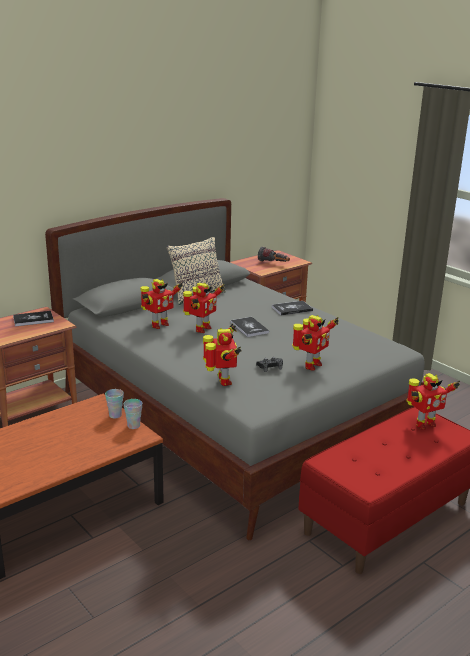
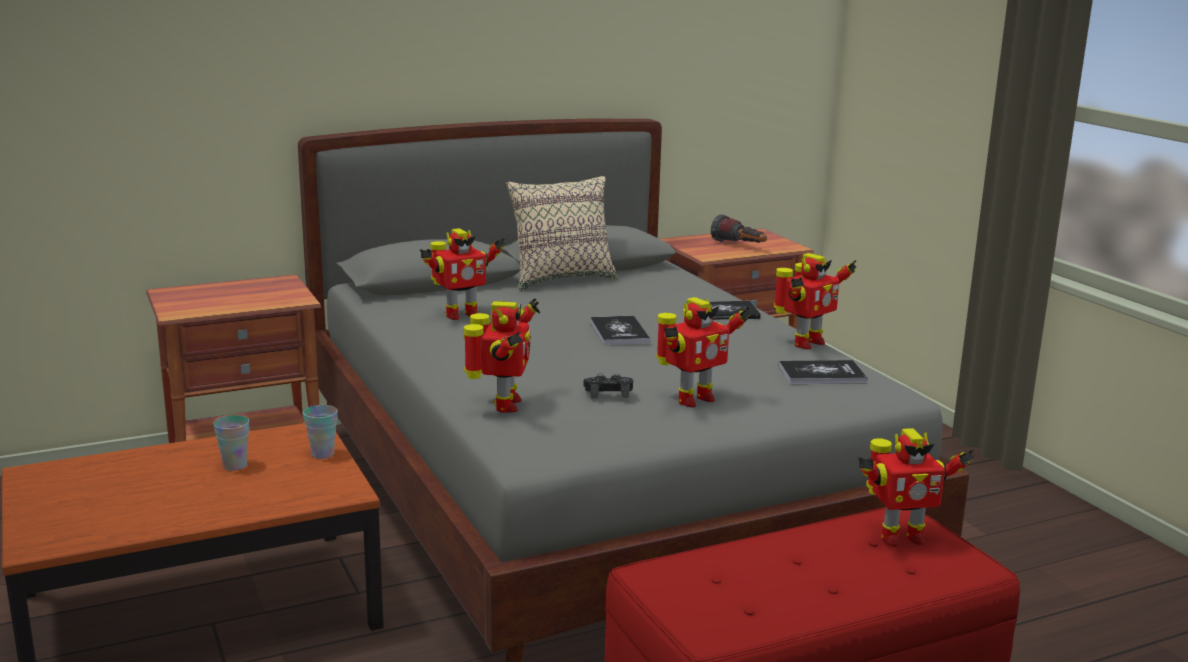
camera: 15 degrees right, 5 degrees down
(33, 319) = (258, 289): book -> book (822, 374)
(133, 426) = (342, 473): cup -> cup (235, 465)
(201, 329) = (530, 327): toy robot -> toy robot (805, 343)

